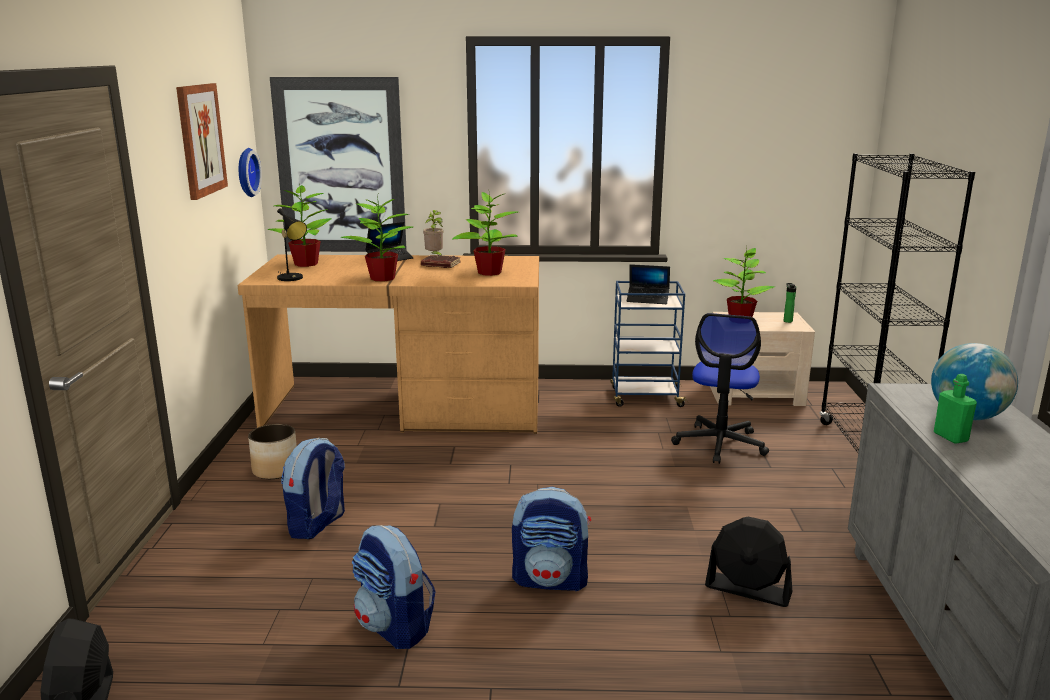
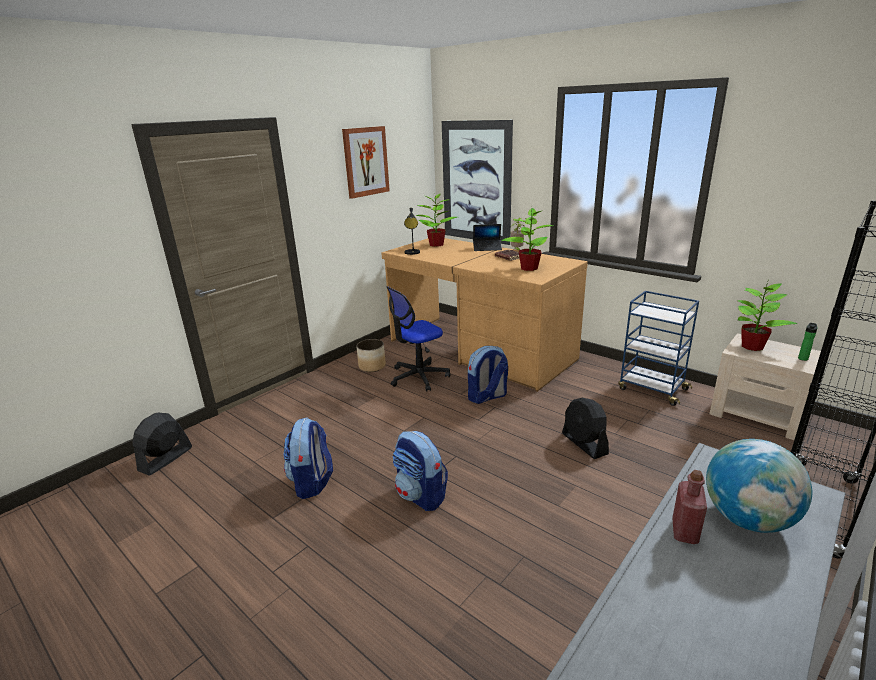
camera: 40 degrees right, 5 degrees up
(245, 172) = (416, 183): wall clock -> none
(317, 525) = (352, 406): backpack -> backpack (487, 397)
(383, 278) = (458, 261): potted plant -> none
(648, 299) = (663, 311): laptop -> none
(720, 444) = (668, 447): office chair -> office chair (418, 377)
(748, 590) = (538, 573): black fan -> black fan (584, 444)
(950, 437) = (684, 531): green bottle -> red bottle

